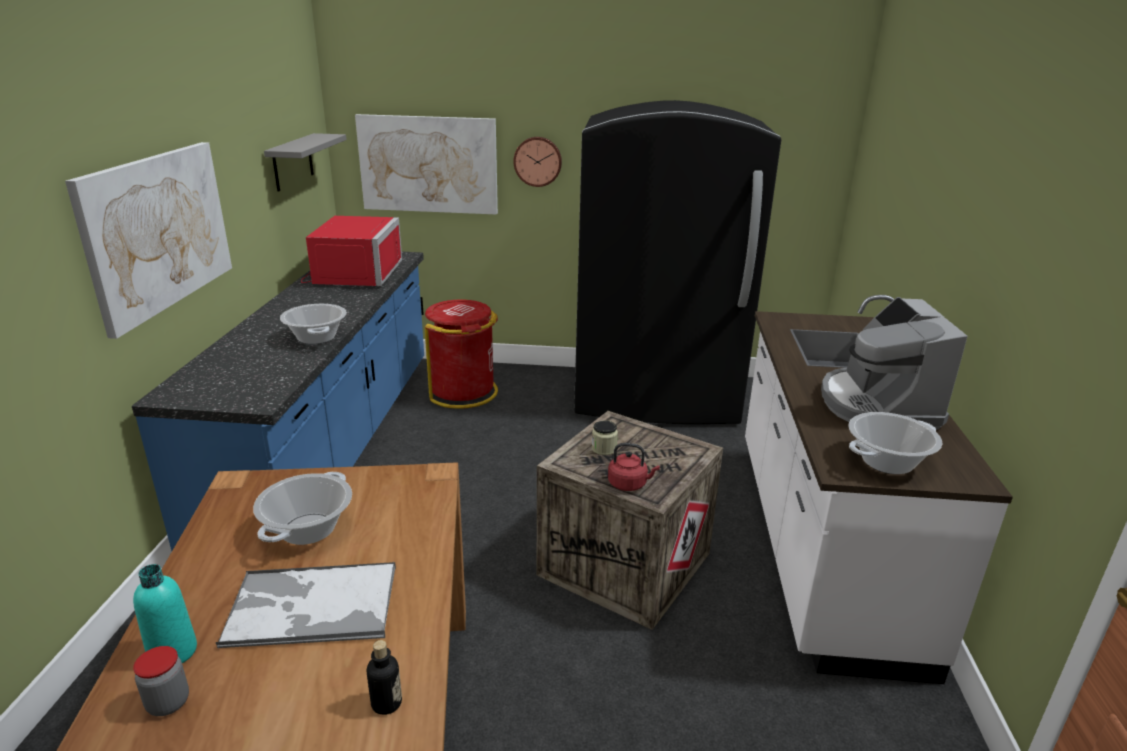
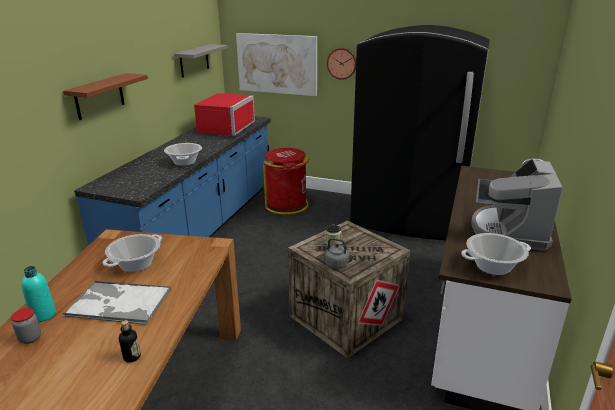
camera: 15 degrees right, 0 degrees up
(158, 231) = (99, 96): picture -> brown shelf
(629, 484) = (338, 264): red kettle -> grey kettle

